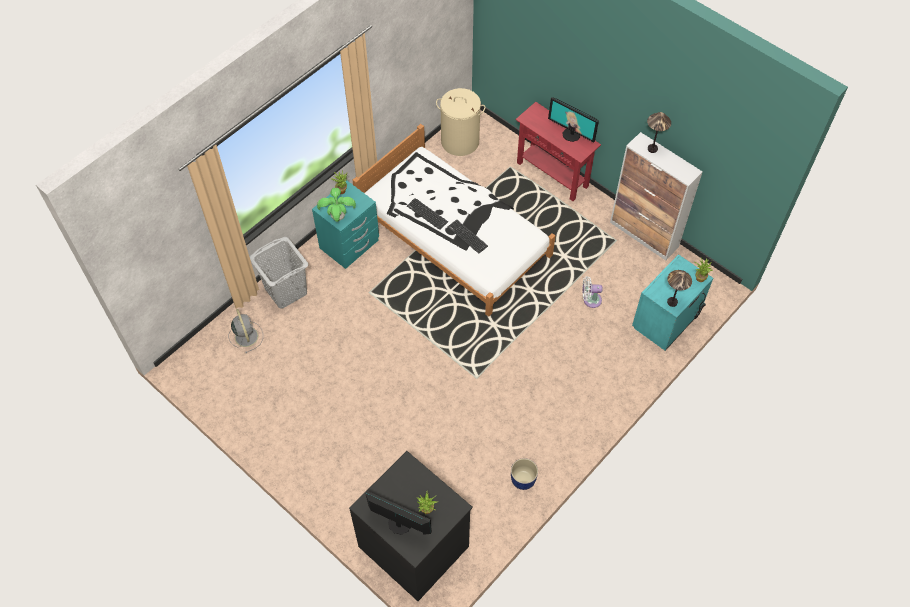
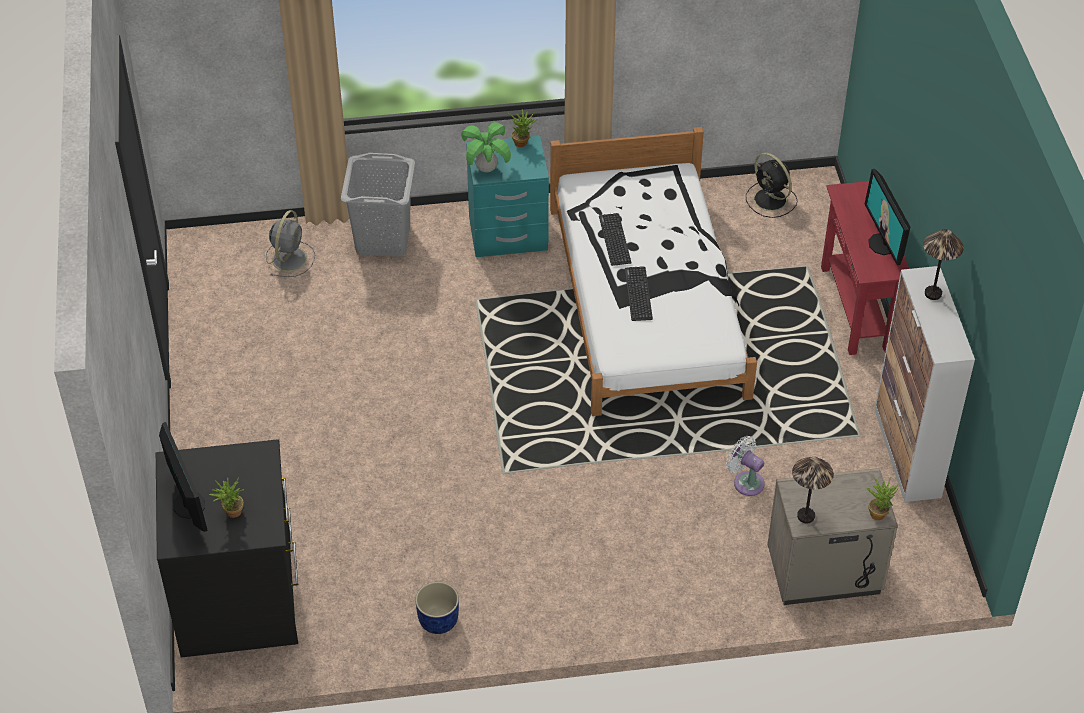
camera: 40 degrees right, 10 degrees down
(460, 141) = (771, 200): beige laundry basket -> black fan
(666, 321) = (824, 573): turquoise nightstand -> beige nightstand

